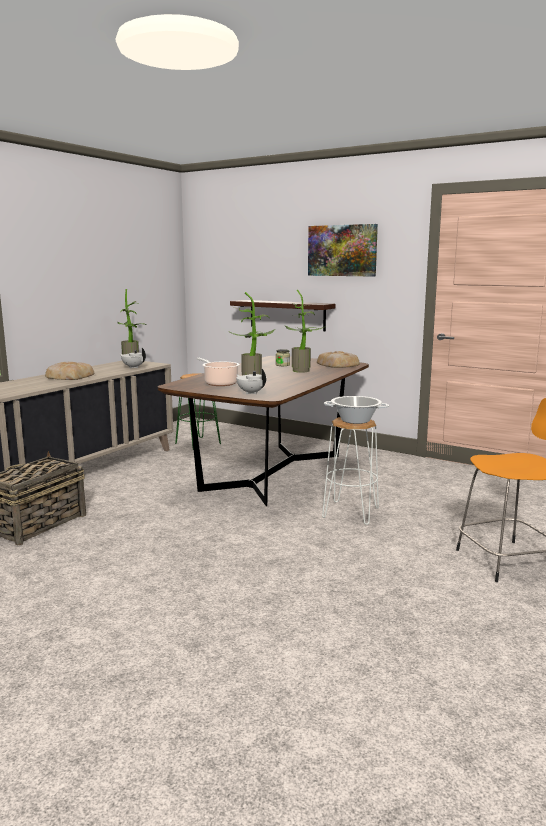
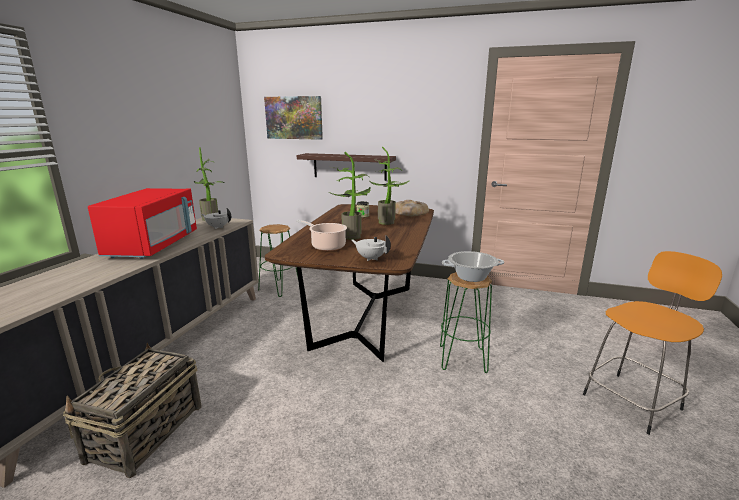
camera: 15 degrees left, 5 degrees up
(69, 376) = (154, 246): bread -> red microwave
(342, 250) = (402, 108): picture -> picture (294, 118)
(350, 513) = (462, 359): white stool -> green stool

